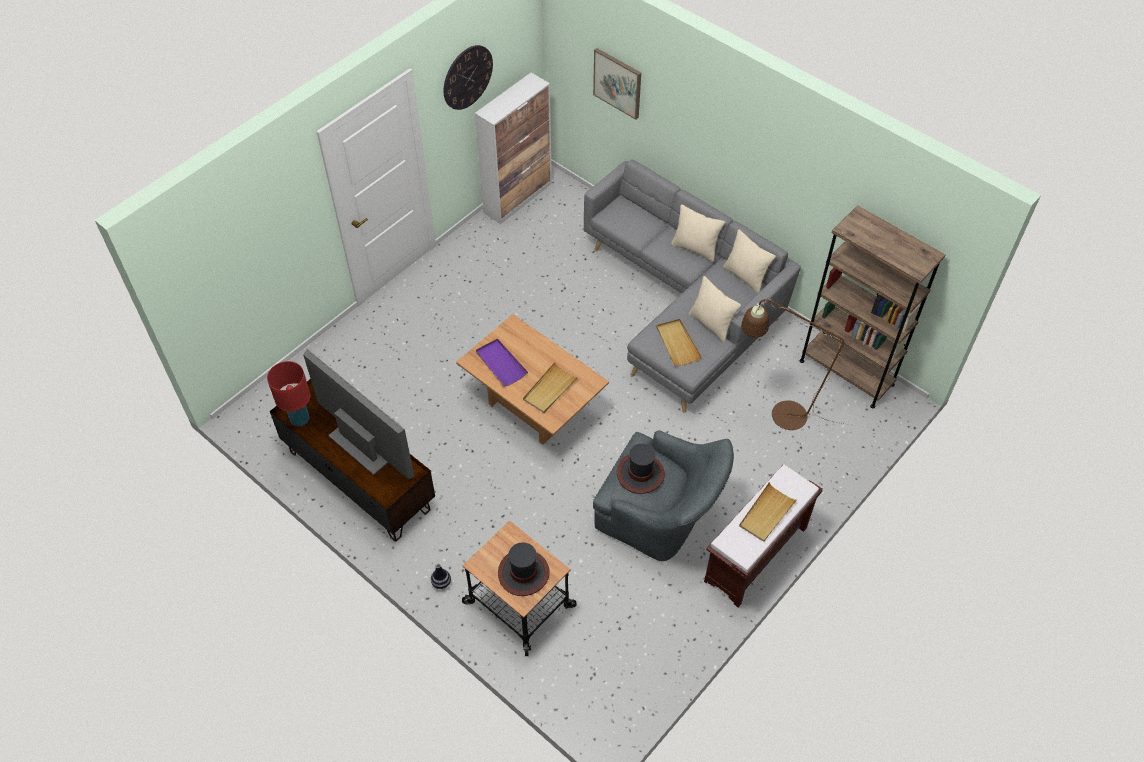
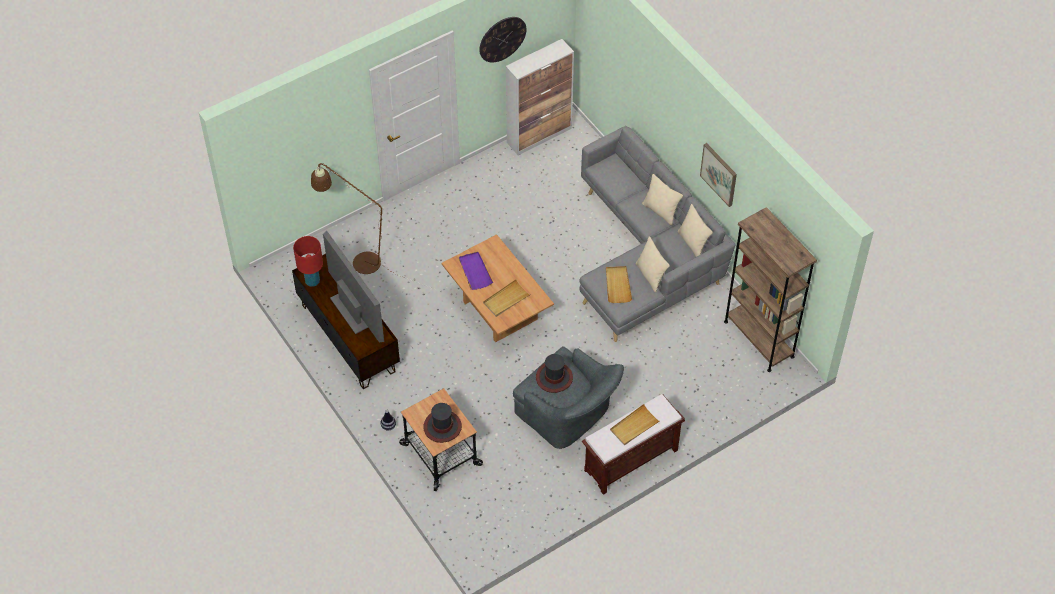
camera: 15 degrees right, 0 degrees up
(618, 83) = (623, 65): picture -> picture (719, 174)
(779, 414) = (690, 360): brown floor lamp -> brown floor lamp (359, 260)

